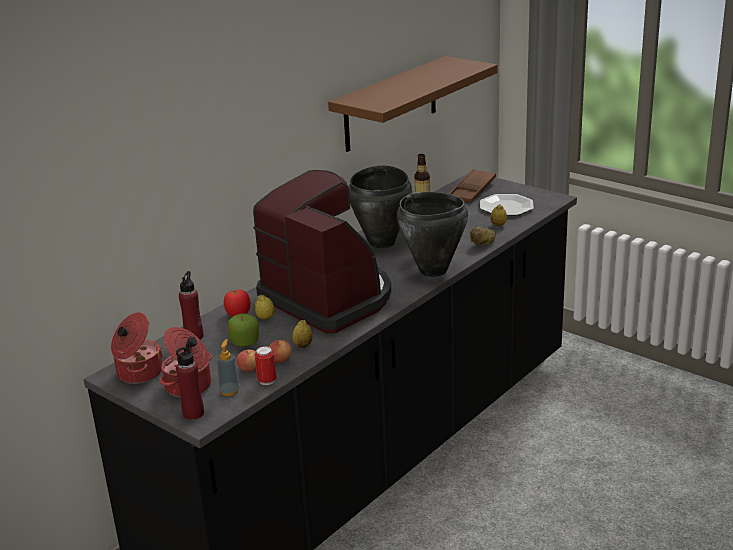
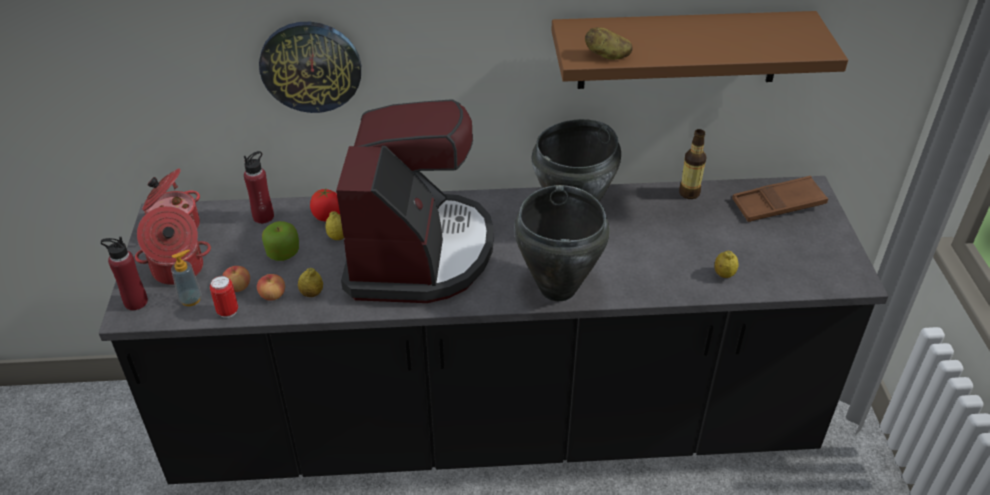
camera: 45 degrees right, 15 degrees up
(195, 189) = (311, 66): none -> wall clock
(483, 243) = (665, 289): potato -> potato (607, 56)
(506, 207) = (777, 254): plate -> none

